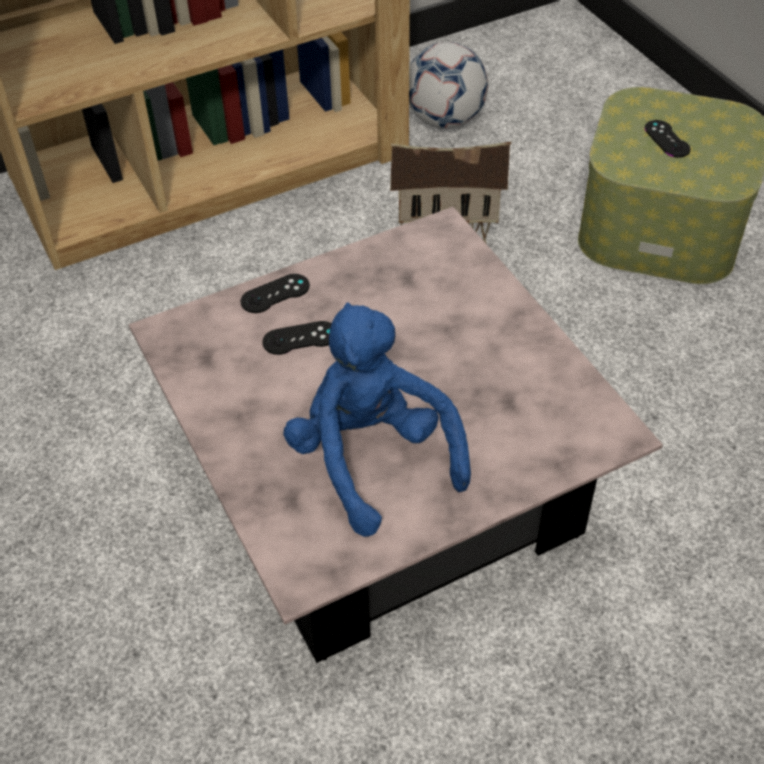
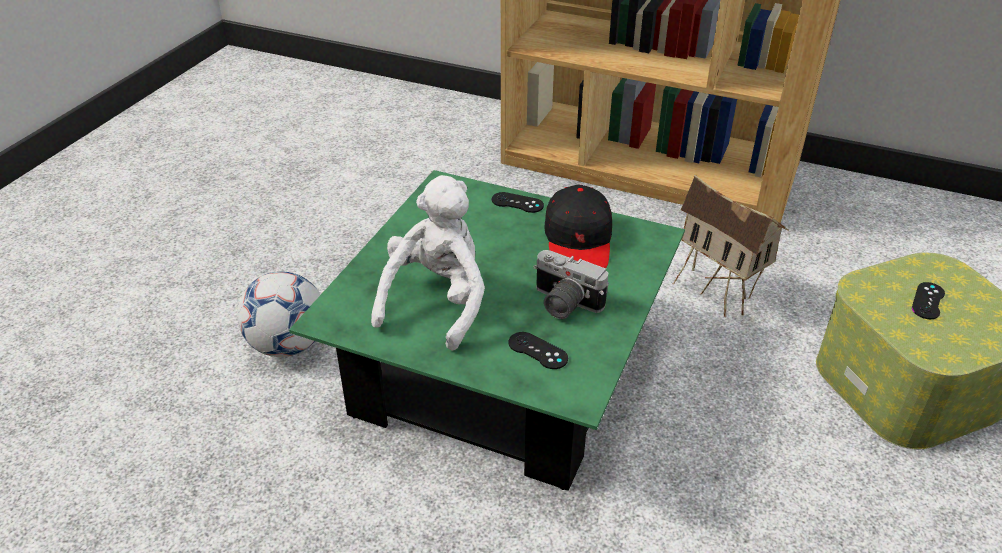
camera: 50 degrees right, 10 degrees down
(300, 338) = (495, 229): black game controller -> black game controller (537, 351)
(372, 458) = (437, 302): blue plush toy -> white plush toy
(384, 485) = (501, 372): pink coffee table -> green coffee table
(391, 289) = (578, 241): none -> black cap
(445, 120) = (834, 227): football -> football (288, 345)
(475, 361) = (563, 304): none -> camera

